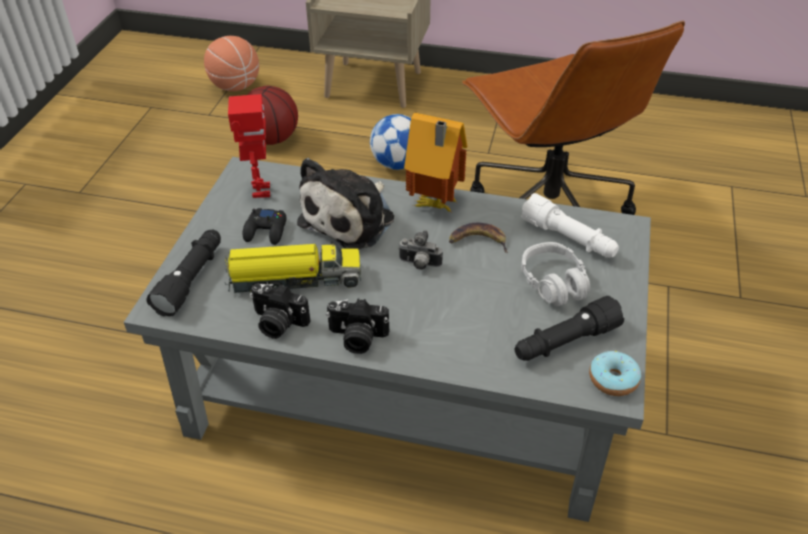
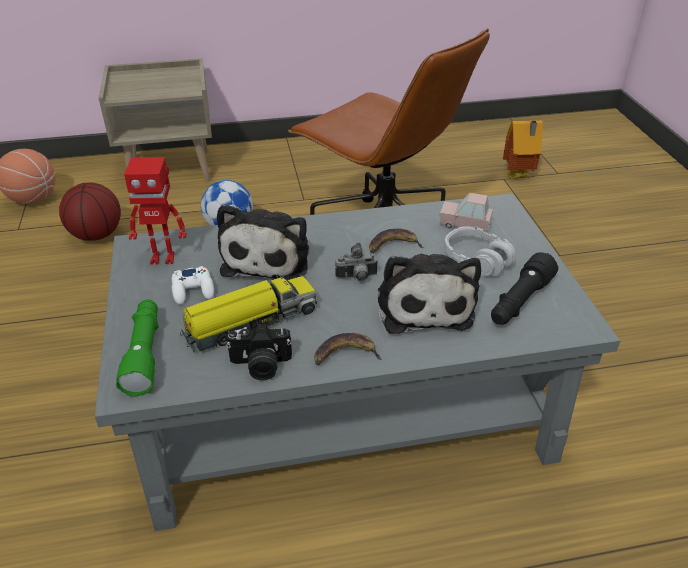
camera: 25 degrees left, 5 degrees down
(192, 279) = (144, 353): black flashlight -> green flashlight
(260, 191) = (163, 258): toy robot -> toy robot turned 120 degrees clockwise
(266, 231) = (193, 290): black game controller -> white game controller
(357, 338) = (345, 354): camera -> banana
(434, 205) = (336, 228): toy house -> toy house (518, 177)
(465, 313) = (423, 304): none -> plush toy
(568, 239) = (464, 224): white flashlight -> pink toy car
(613, 379) = (576, 318): donut -> none

